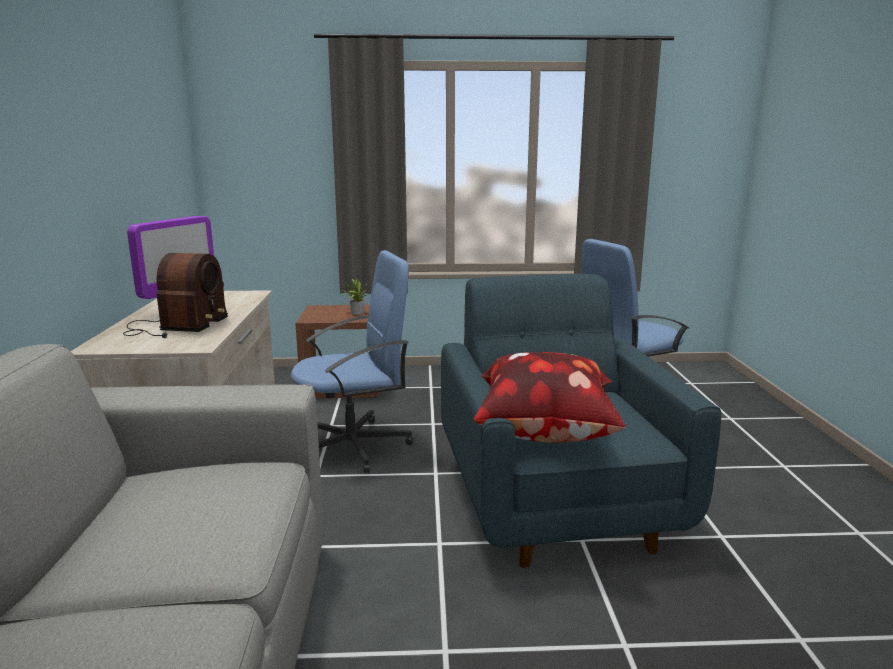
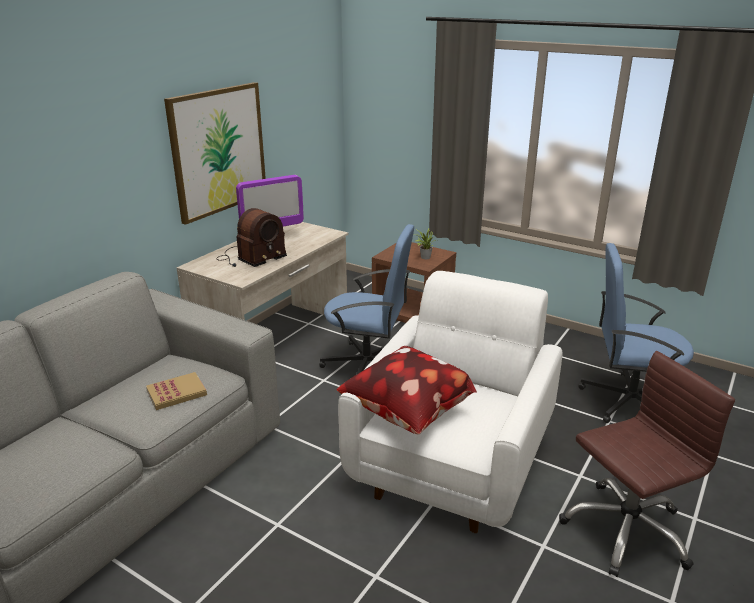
camera: 35 degrees right, 10 degrees up
(94, 178) = (218, 150): none -> picture
(224, 505) = (177, 393): none -> book
(554, 502) = (452, 463): blue armchair -> white armchair
(756, 494) = (625, 530): none -> brown office chair

